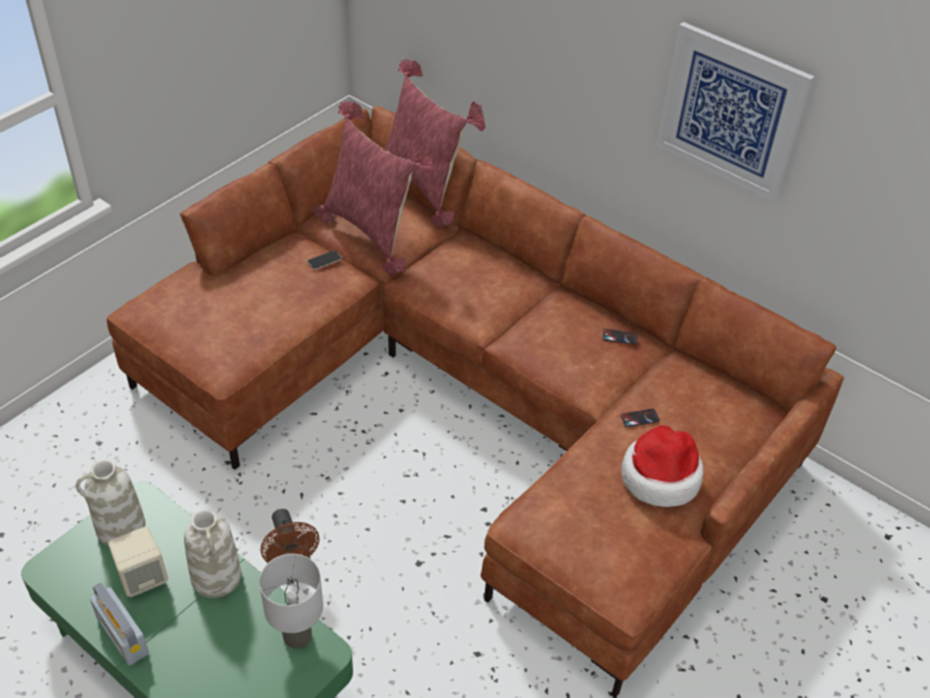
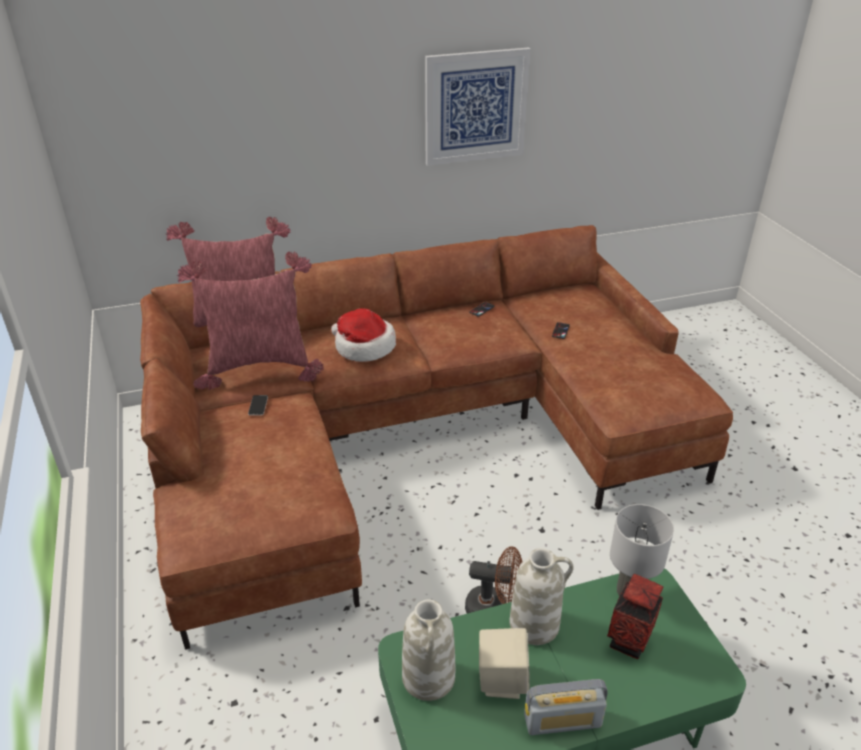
camera: 55 degrees left, 10 degrees down
(234, 656) = (628, 643): none -> vase
(659, 476) = (616, 343): hat -> hat (363, 347)

